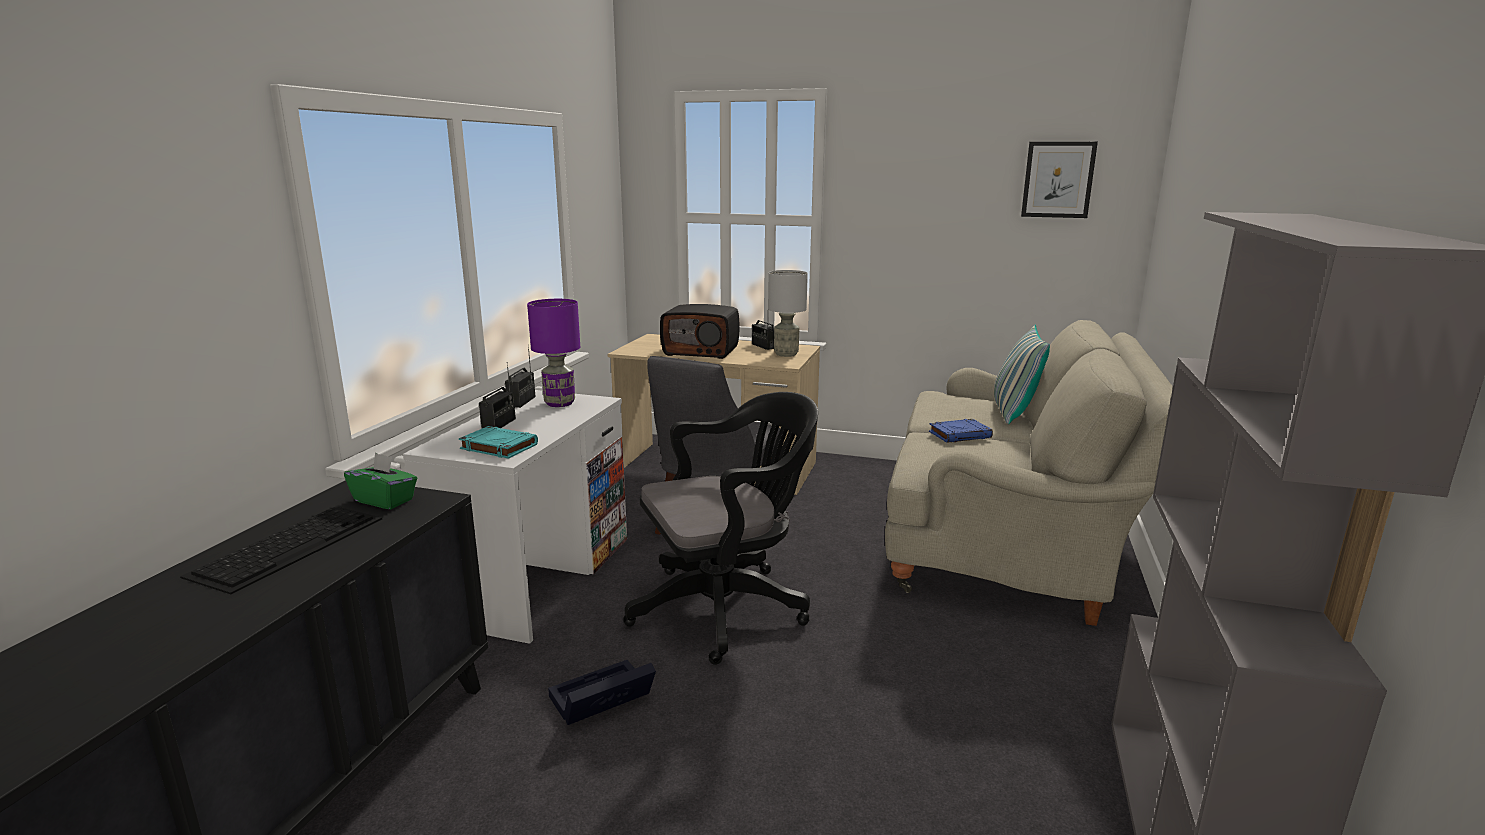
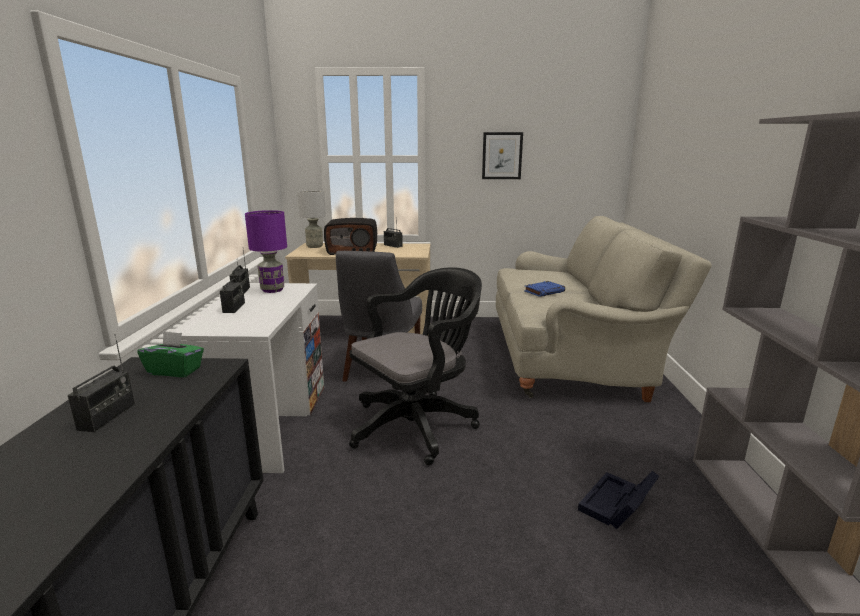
camera: 15 degrees left, 0 degrees up
(290, 545) = (107, 417): keyboard -> radio
(498, 447) = (244, 323): turquoise book -> none
(600, 701) = (357, 506): black storage box -> black storage box (616, 506)
(786, 354) = (412, 249): grey table lamp -> grey table lamp (314, 246)
(1013, 413) = (566, 276): pillow -> none
(1058, 179) = (575, 128): picture -> picture (502, 156)

